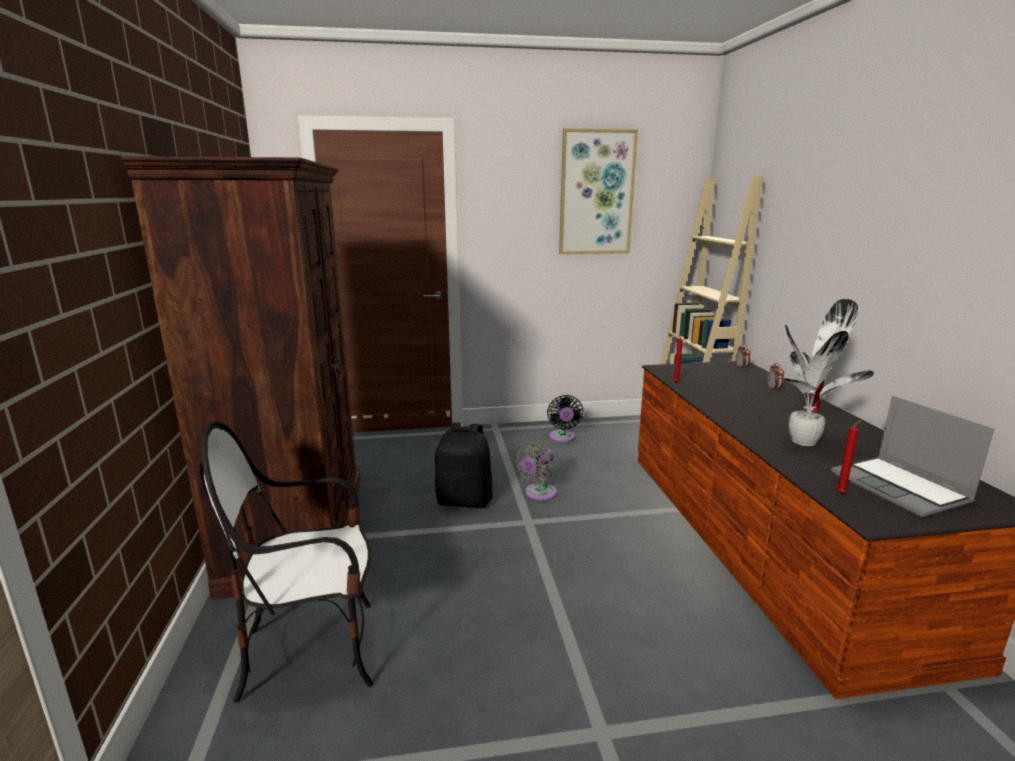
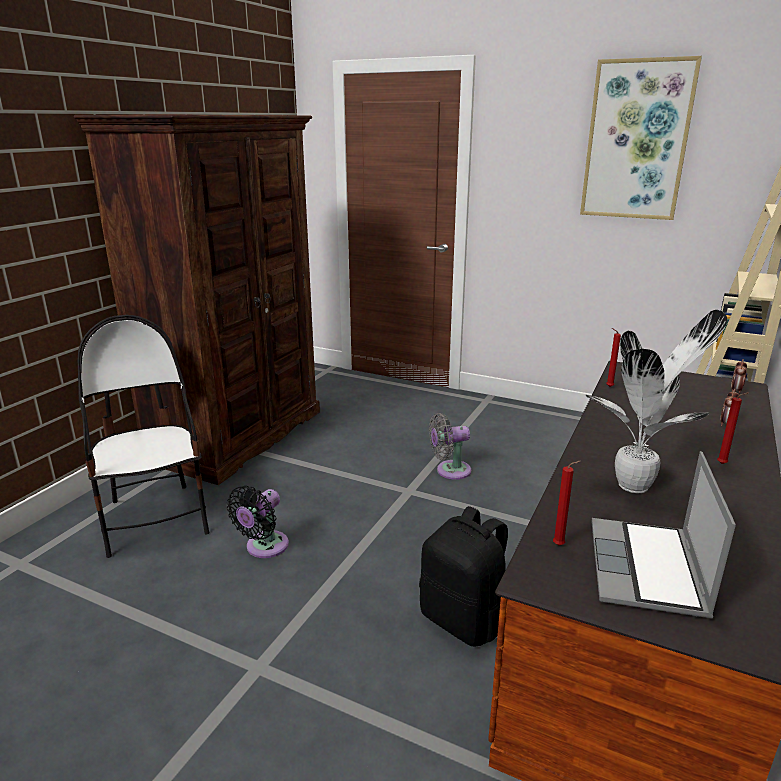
camera: 35 degrees right, 5 degrees up
(312, 651) = (155, 519): chair -> chair turned 45 degrees clockwise
(465, 500) = (379, 455): black backpack -> black backpack (464, 620)
(562, 438) = (543, 427): black fan -> black fan (264, 547)

